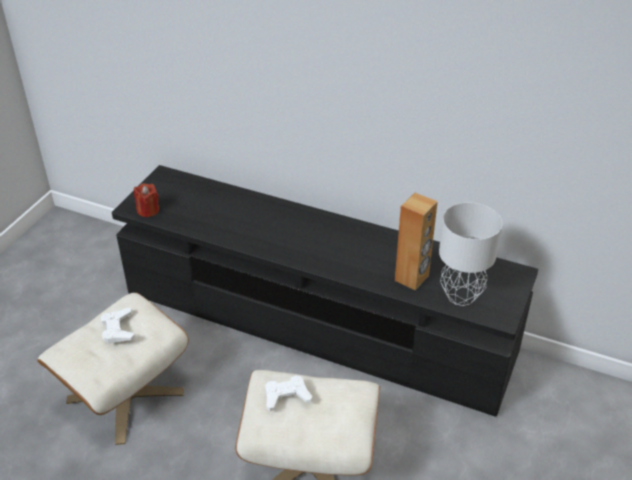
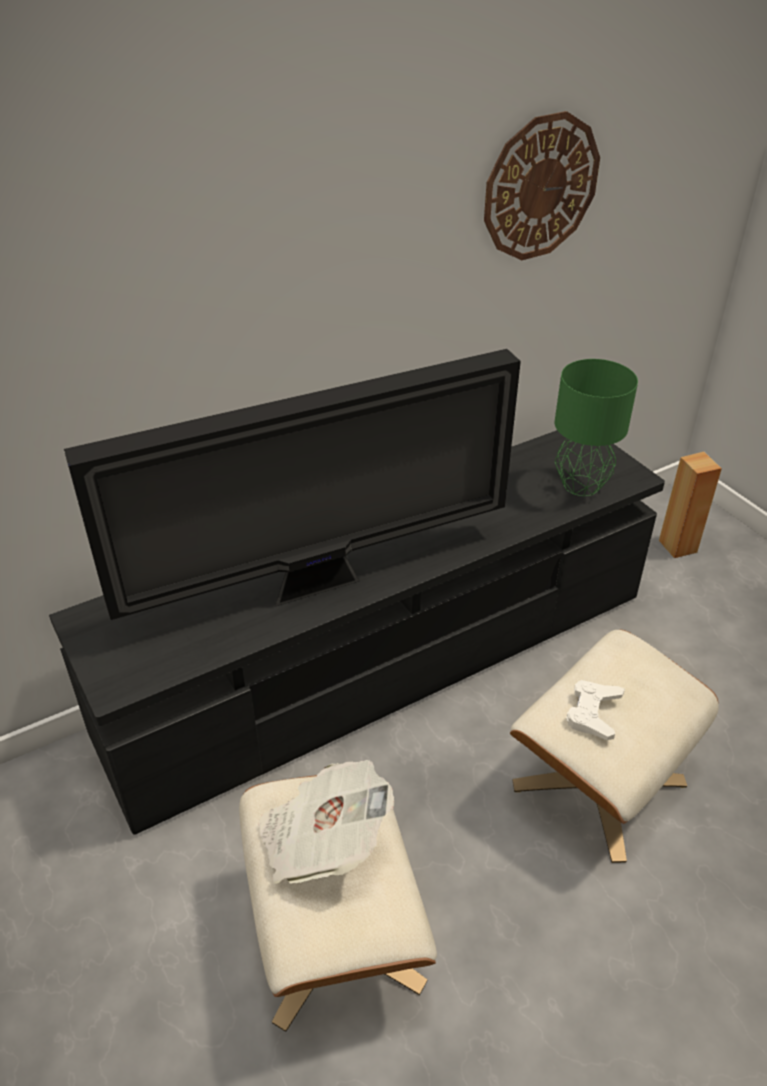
camera: 55 degrees left, 0 degrees up
(118, 329) = (323, 840): white game controller -> newspaper
(148, 210) = (144, 672): red candle -> none
(259, 233) = (319, 584): none -> television
(412, 278) = (523, 504): brown speaker -> brown speaker (678, 546)
(462, 296) = (582, 485): grey table lamp -> green table lamp
(505, 72) = (540, 187): none -> wall clock

